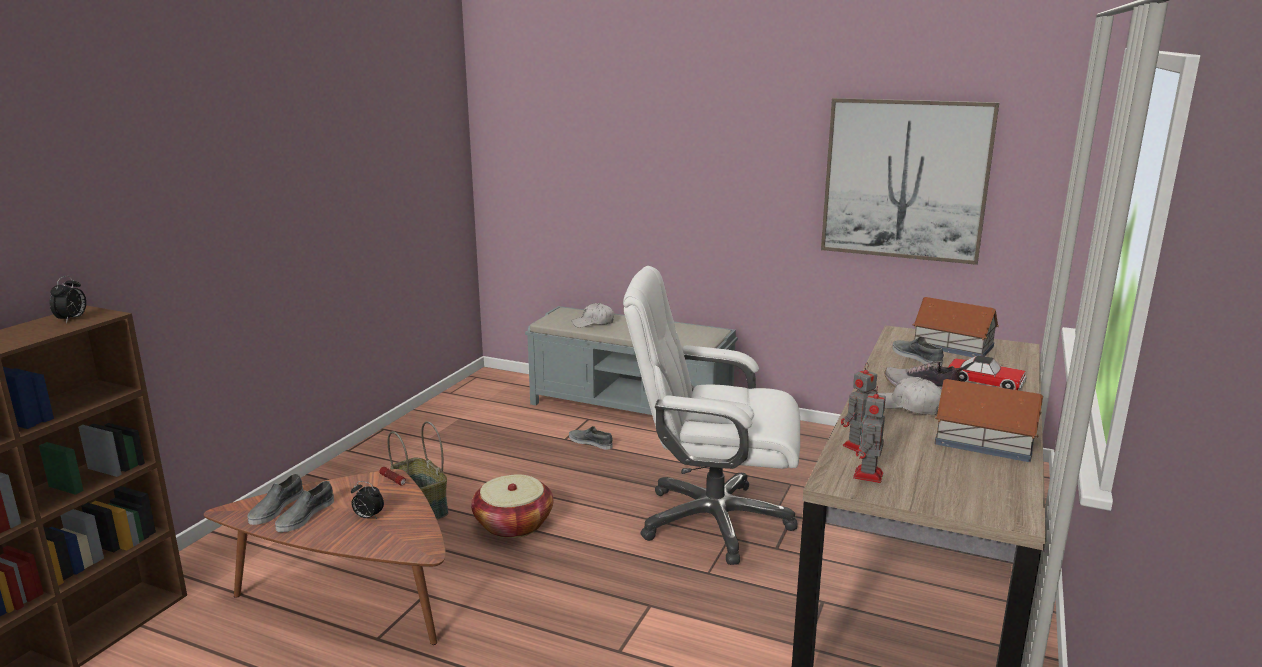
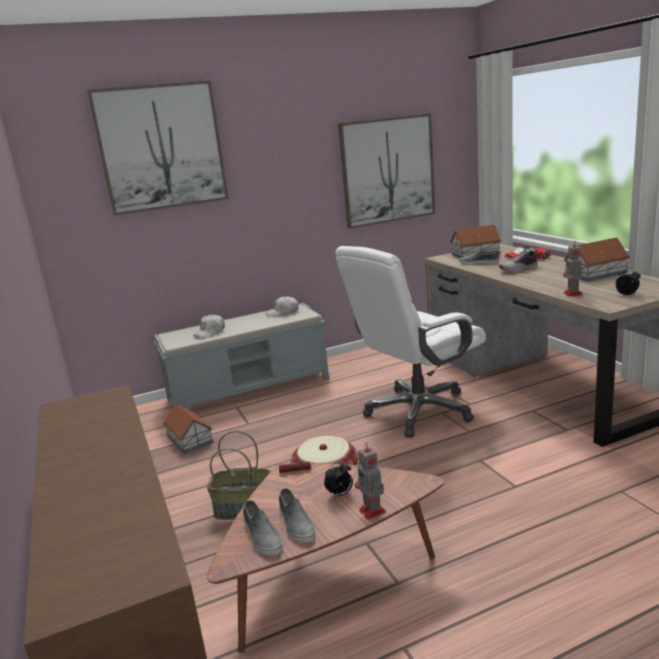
camera: 45 degrees left, 0 degrees up
(72, 319) = (89, 411): alarm clock -> alarm clock (627, 294)
(505, 426) = (190, 439): none -> toy house
(591, 442) = (268, 416): grey shoe -> none
(601, 97) = (161, 147): none -> picture
(868, 476) = (609, 299): toy robot -> toy robot (373, 511)
(909, 407) = (537, 276): white cap -> white cap (283, 312)

